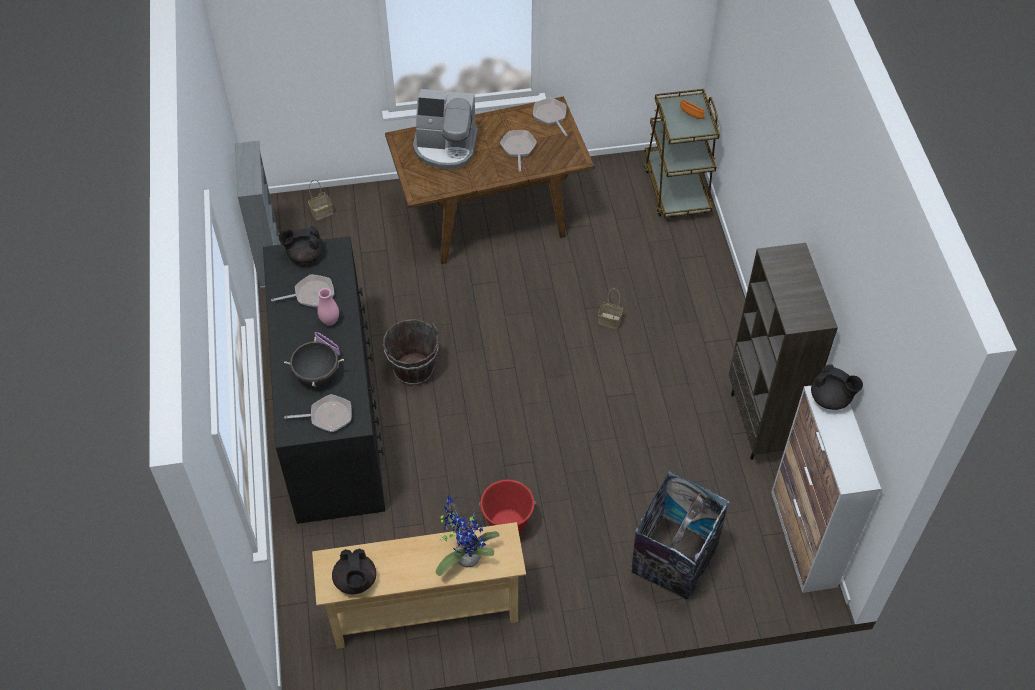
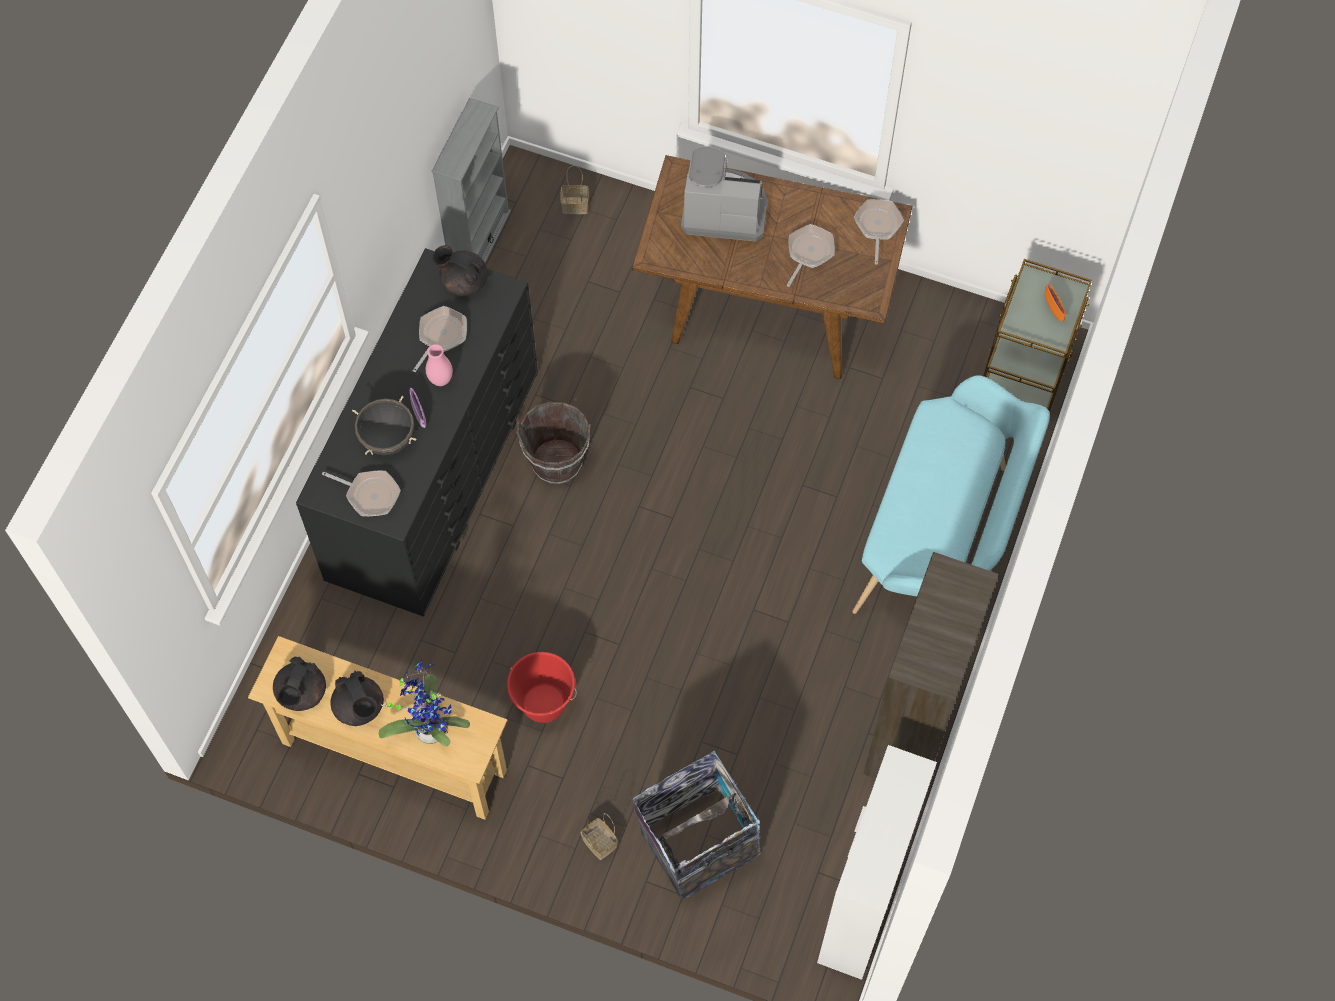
camera: 30 degrees right, 10 degrees up
(311, 294) = (441, 336): frying pan -> frying pan turned 75 degrees counterclockwise
(445, 147) = (723, 209): coffee machine -> coffee machine turned 150 degrees clockwise
(608, 321) = (819, 515): basket -> basket (598, 842)
(693, 299) = (941, 539): none -> turquoise bench
(831, 399) = (908, 776): black teapot -> black teapot (359, 708)

